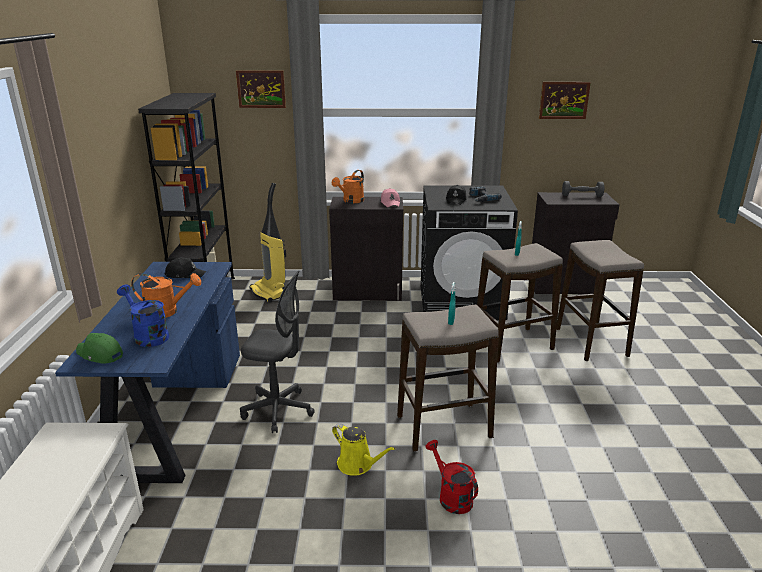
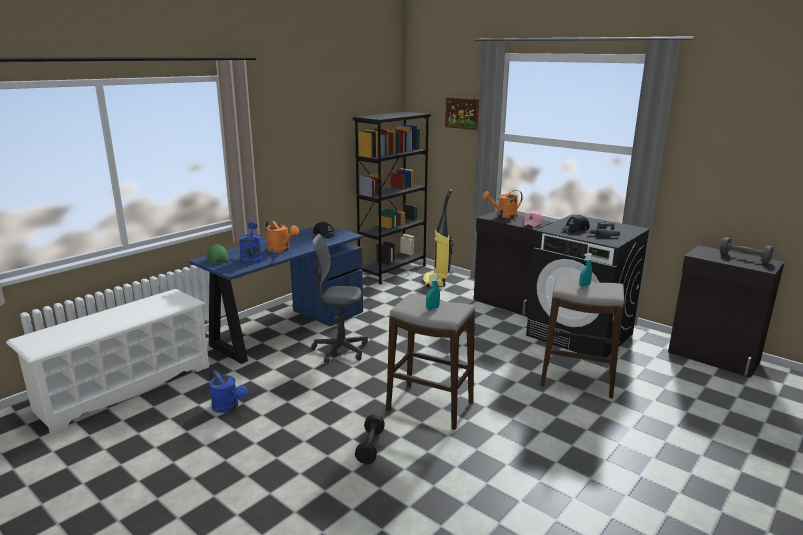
camera: 40 degrees right, 5 degrees down
(246, 544) = (228, 407): none -> blue watering can
(278, 410) = (340, 350): grey office chair -> grey office chair turned 135 degrees clockwise
(358, 465) = (341, 400): yellow watering can -> none
(451, 496) = (370, 447): red watering can -> black dumbbell
(564, 100) = (738, 148): picture -> none
(591, 342) = (663, 408): stool -> none

